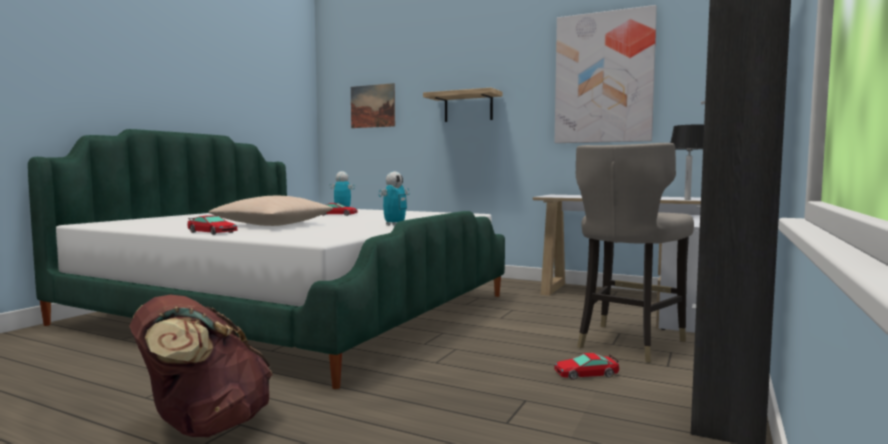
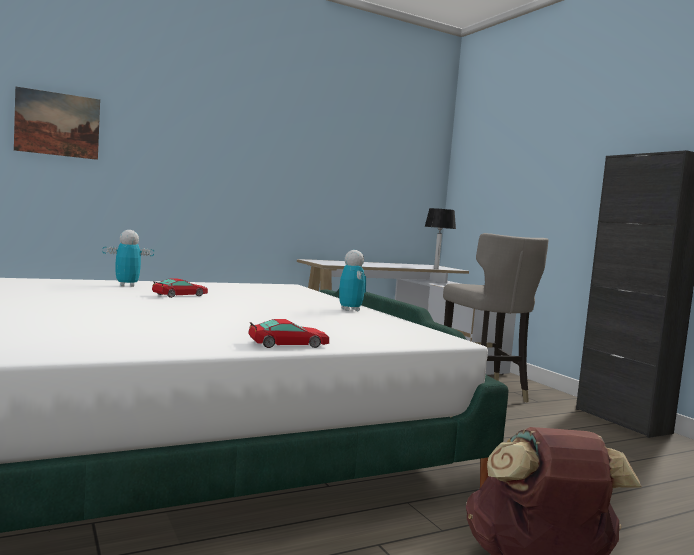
camera: 55 degrees left, 0 degrees up
(273, 225) = (247, 321): beige pillow -> none
(468, 107) = (209, 153): shelf -> none
(586, 374) = (533, 420): toy car -> none
(603, 78) = (349, 150): picture -> none

